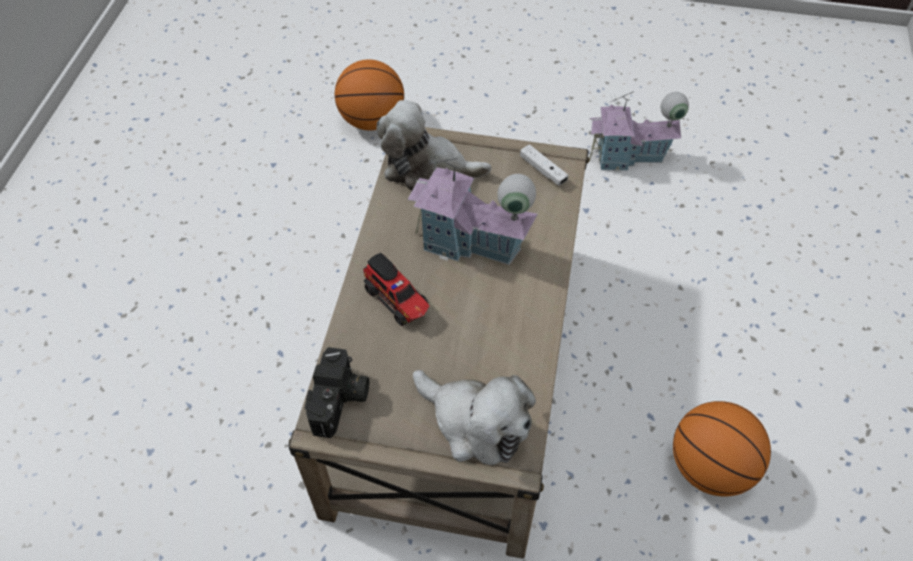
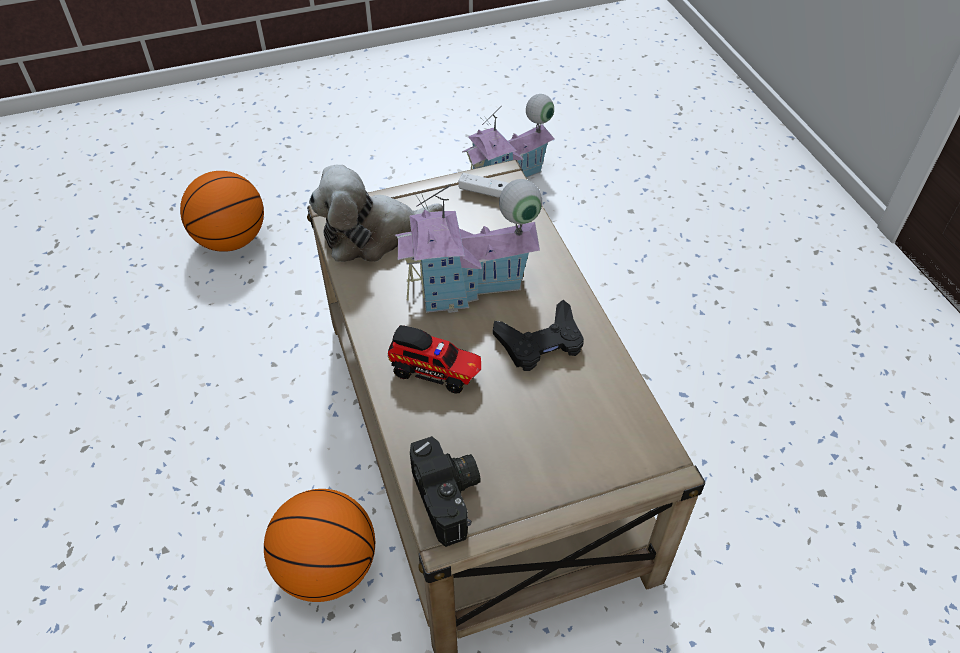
camera: 30 degrees left, 5 degrees down
(475, 423) = (599, 449): plush toy -> none
(493, 316) = (540, 342): none -> black game controller
(709, 466) = (761, 413): basketball -> basketball (327, 568)

